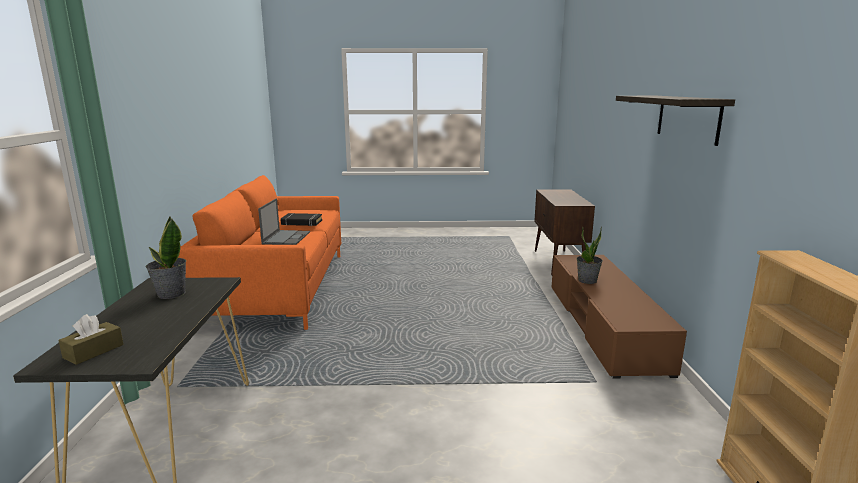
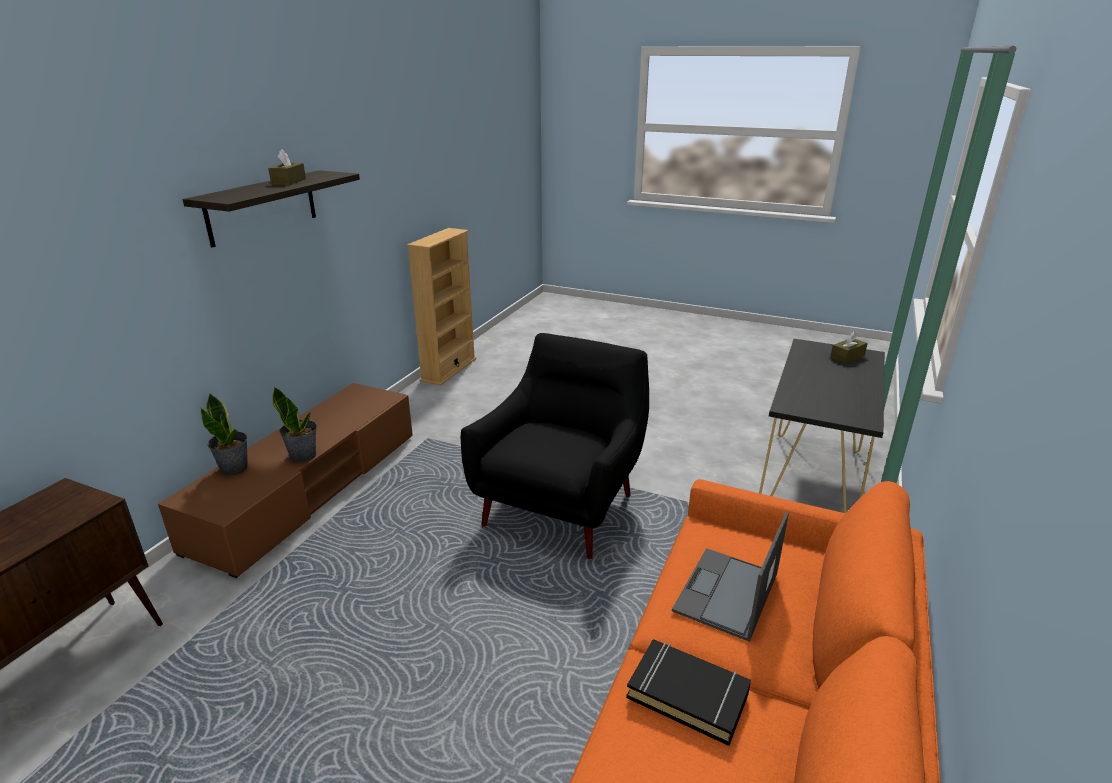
camera: 155 degrees left, 10 degrees up
(171, 294) = (833, 400): potted plant -> potted plant (234, 468)
(416, 358) = (562, 506): none -> black armchair
(675, 97) = (289, 181): none -> brown tissue box

